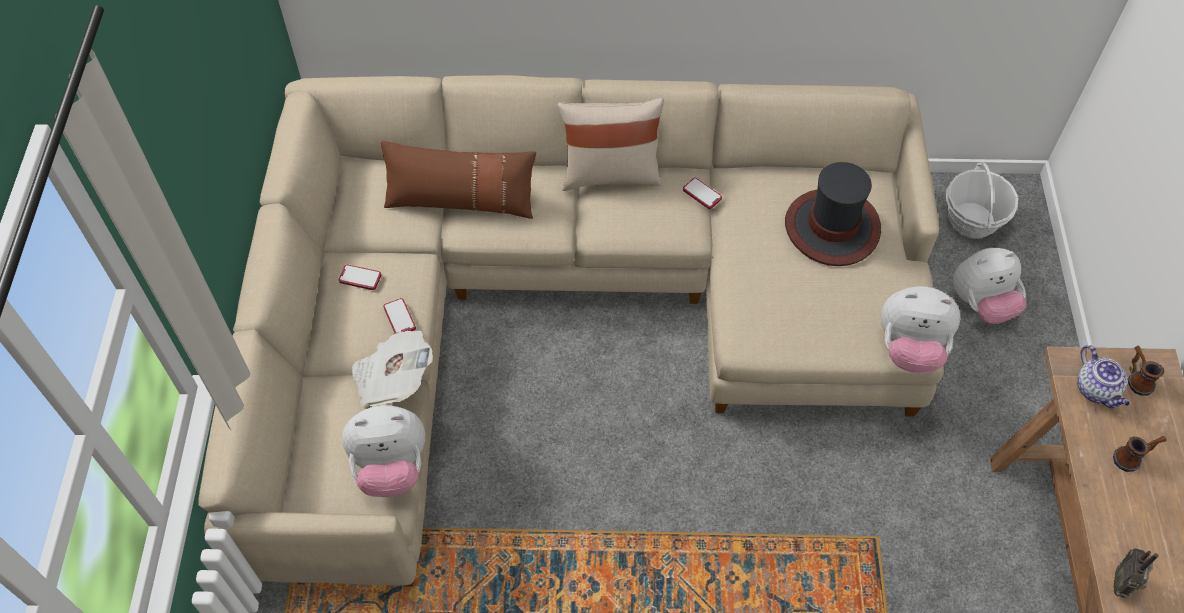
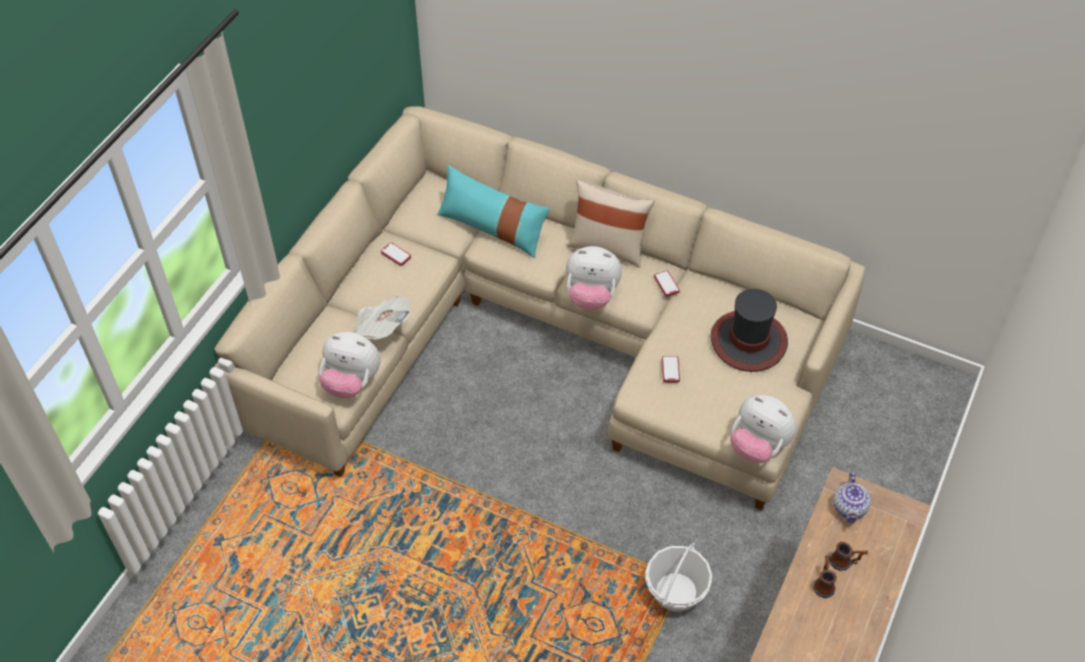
camera: 25 degrees right, 5 degrees down
(399, 318) = (408, 290): phone -> phone (670, 369)
(461, 199) = (492, 227): brown pillow -> turquoise pillow
(972, 220) = (897, 390): basket -> basket (676, 592)
(981, 304) = (866, 452): plush toy -> plush toy (591, 296)
(1122, 584) = (781, 635): radio -> none
(1136, 378) = (885, 513): mug -> mug (823, 583)

